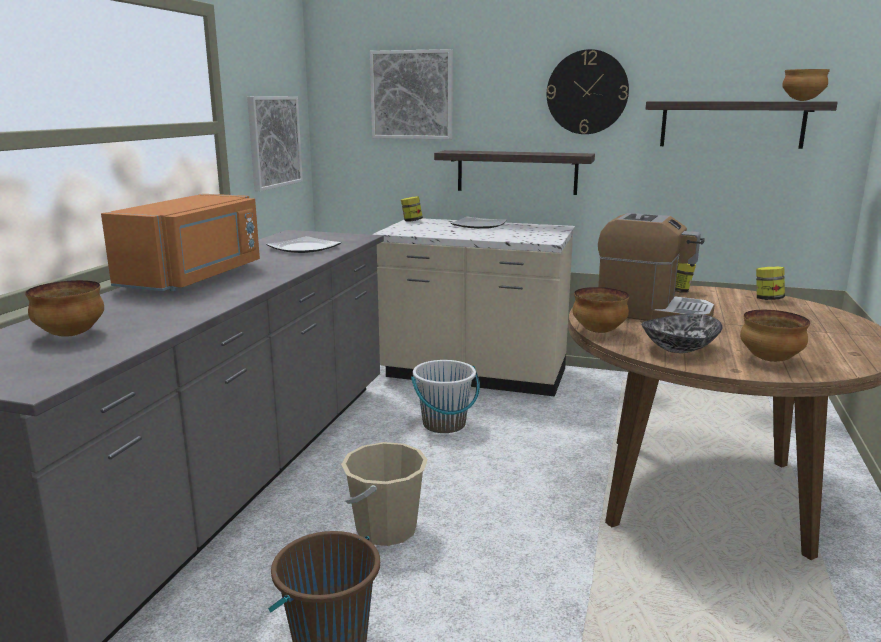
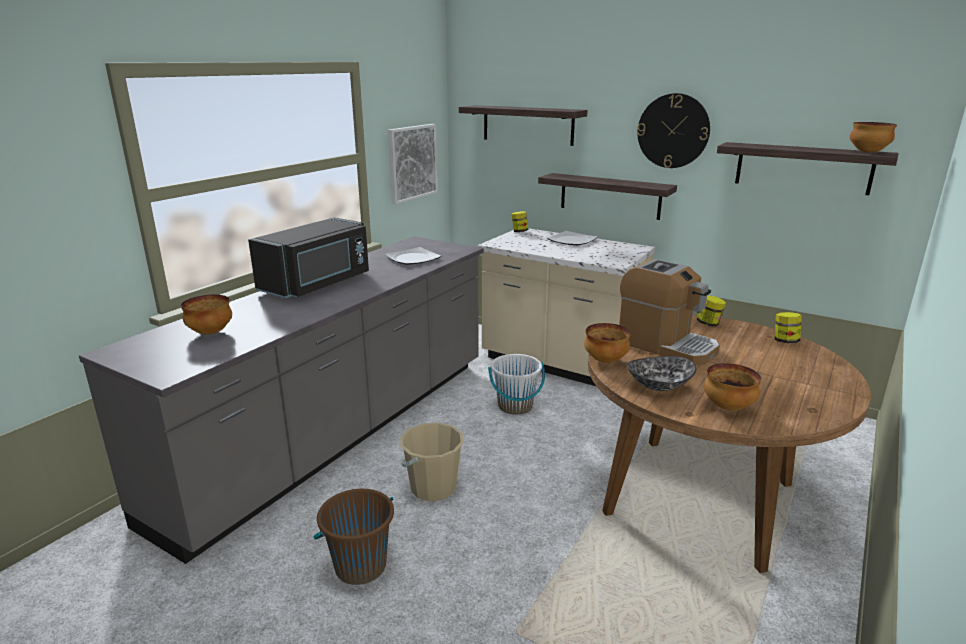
camera: 15 degrees right, 5 degrees up
(195, 277) = (318, 284): orange microwave -> black microwave
(412, 95) = (527, 125): picture -> shelf

